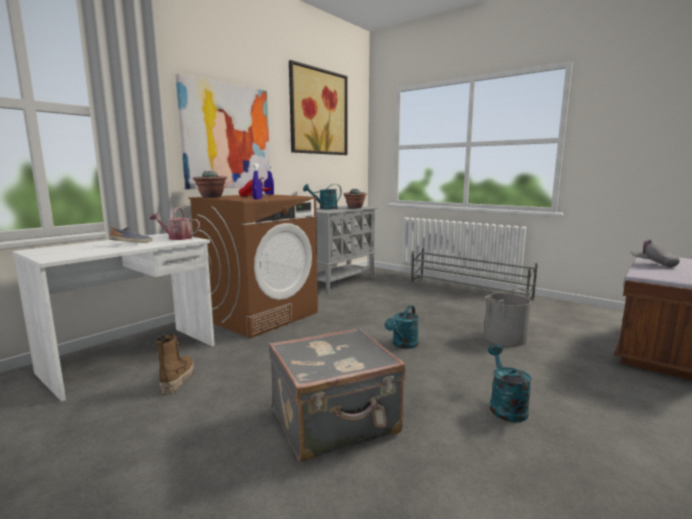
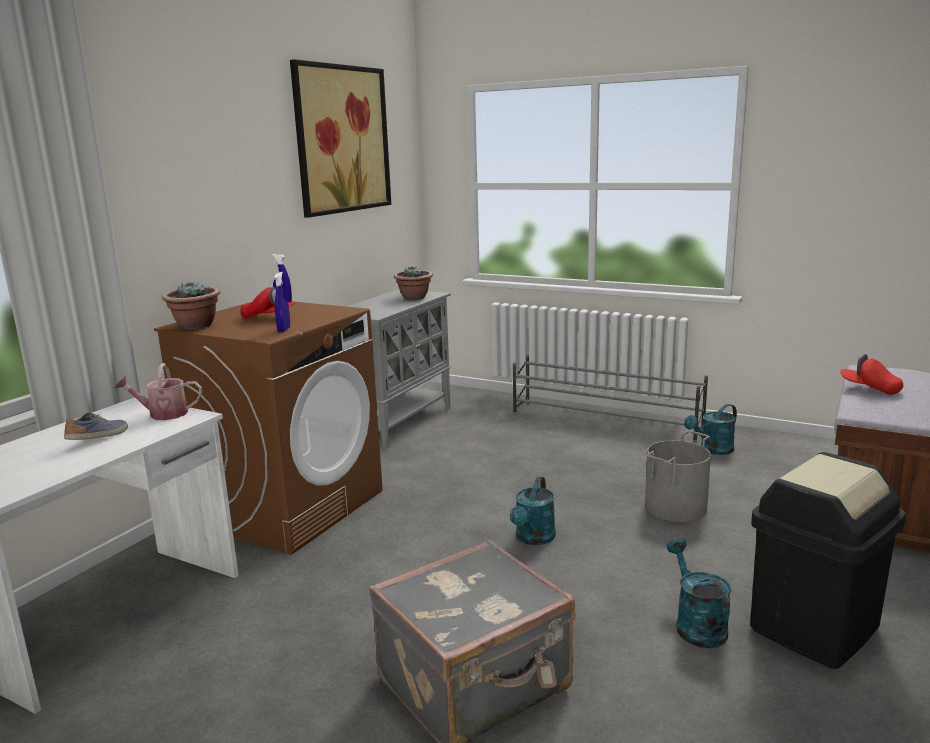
camera: 10 degrees left, 5 degrees up
(177, 380) = (208, 648): boot -> none
(227, 136) = (203, 211): picture -> none
(324, 208) = (365, 305): turquoise watering can -> turquoise watering can (712, 450)
(597, 419) = (813, 627): none -> black trash can
(652, 264) = (869, 389): grey cap -> red cap

